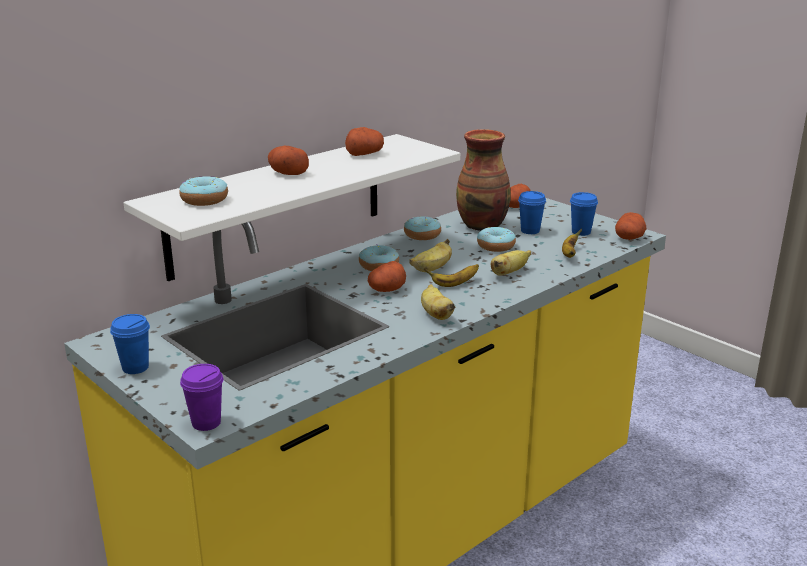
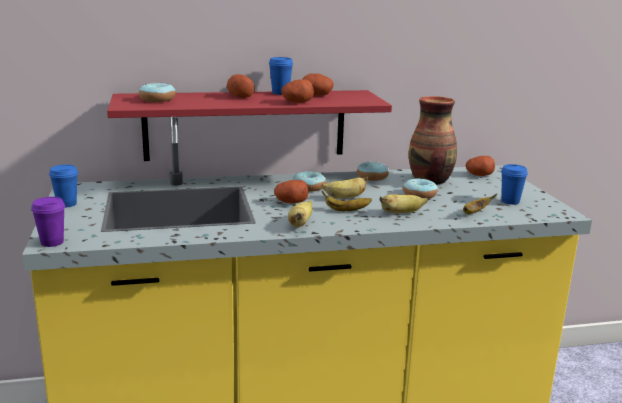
camera: 30 degrees right, 5 degrees down
(277, 204) = (245, 124): white shelf -> red shelf
(530, 231) = (465, 192): blue cup -> blue cup (280, 93)
(629, 238) = (550, 214): potato -> potato (297, 102)

